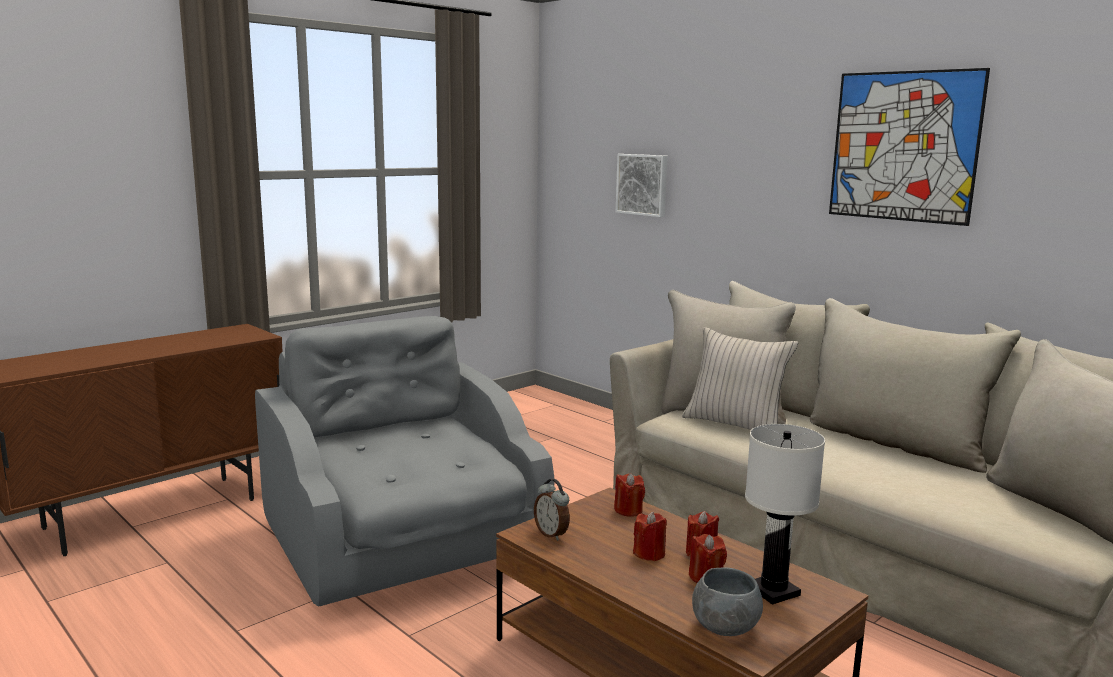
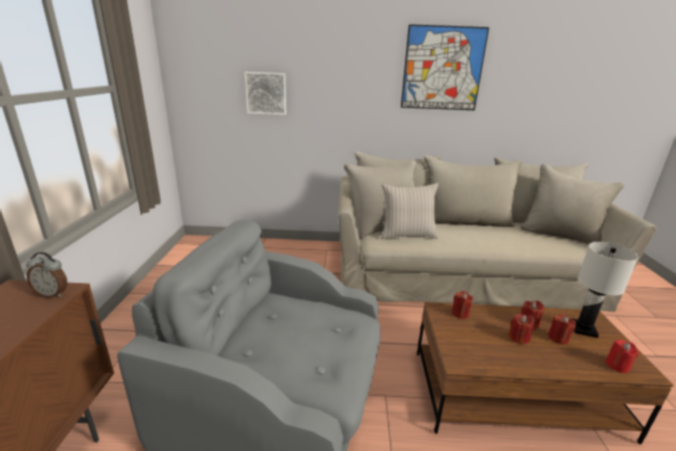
camera: 45 degrees left, 10 degrees up
(552, 534) = (467, 354): alarm clock -> alarm clock (53, 294)
(724, 627) = (617, 365): grey bowl -> red candle

